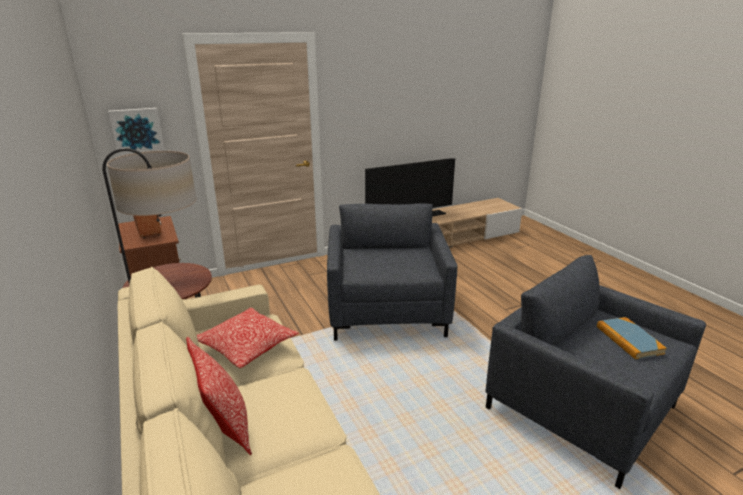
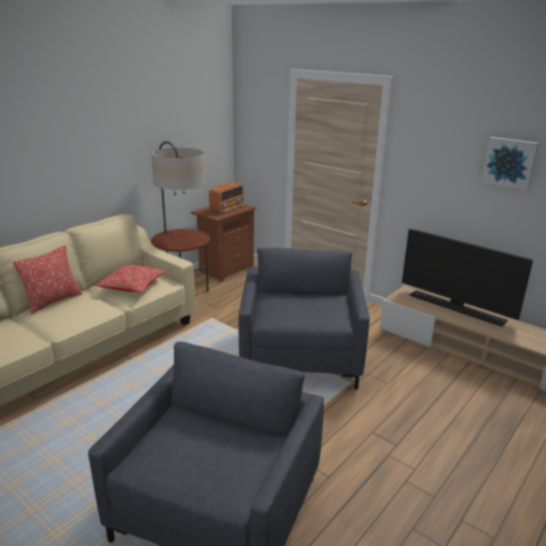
camera: 65 degrees right, 0 degrees up
(137, 131) = (254, 138): picture -> picture (510, 162)
(387, 311) = (301, 357): grey armchair -> grey armchair turned 60 degrees counterclockwise
(629, 340) = (217, 457): book -> none

